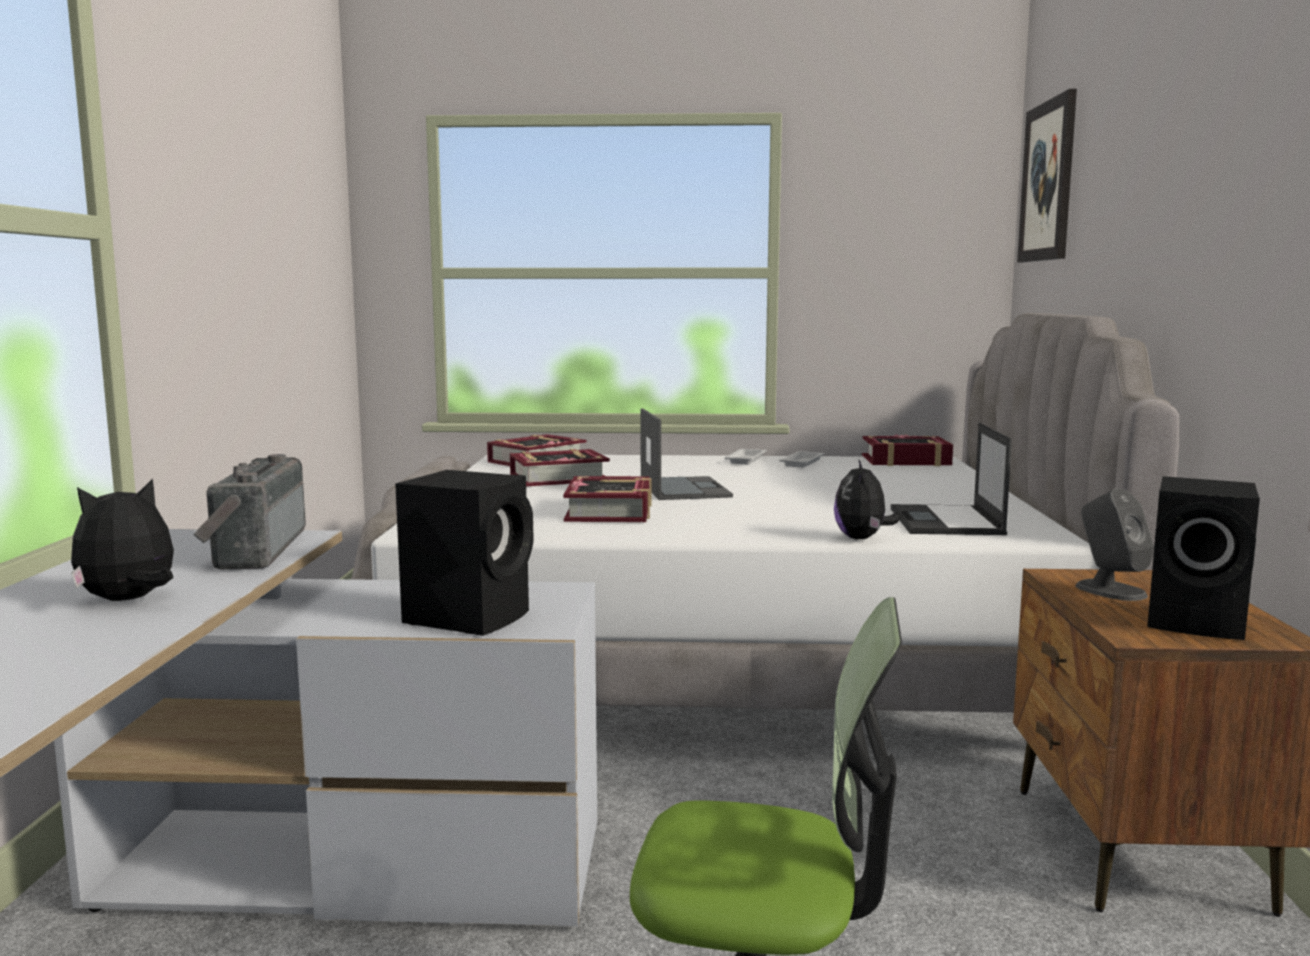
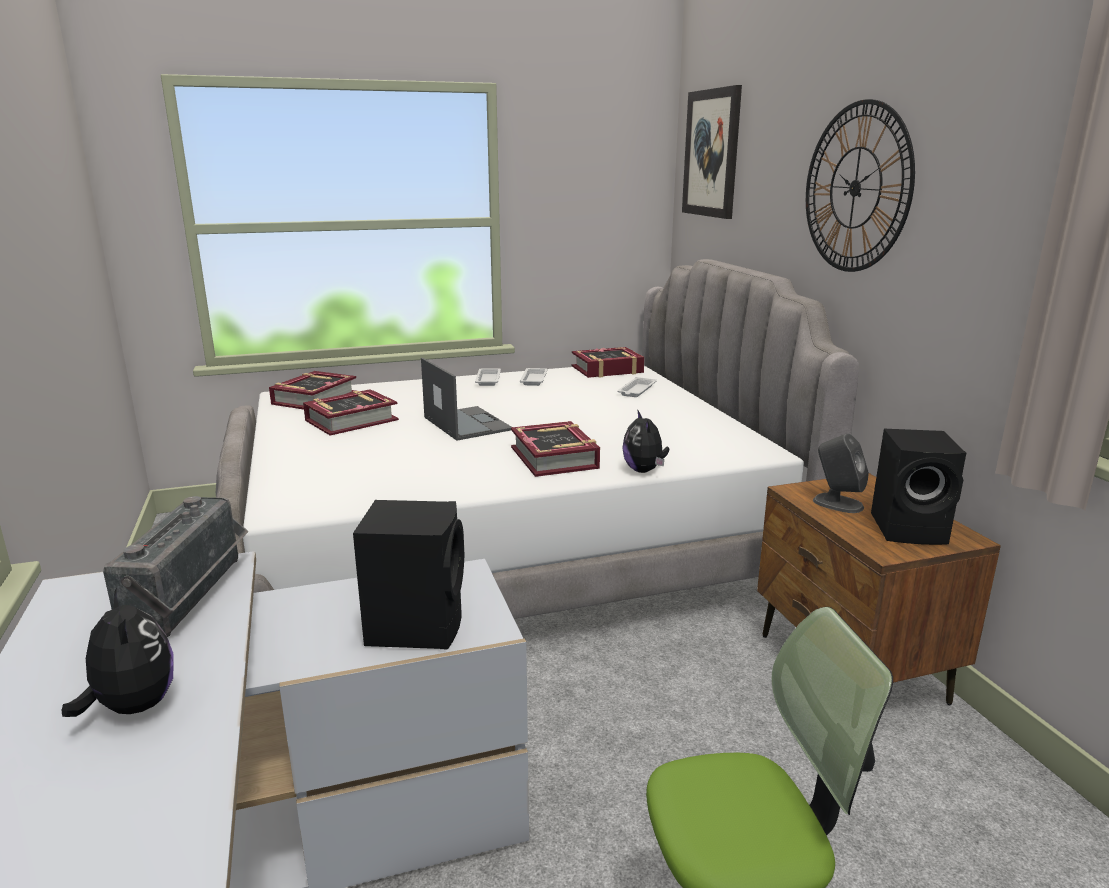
camera: 20 degrees left, 10 degrees up
(129, 600) = (132, 706): plush toy -> plush toy turned 120 degrees clockwise
(252, 549) = (192, 597): radio -> radio turned 150 degrees counterclockwise
(610, 511) = (428, 461): book -> book (555, 458)
(925, 479) = (636, 391): none -> white tray
(946, 522) = (687, 442): laptop -> none
(1182, 183) = (855, 188): none -> wall clock

